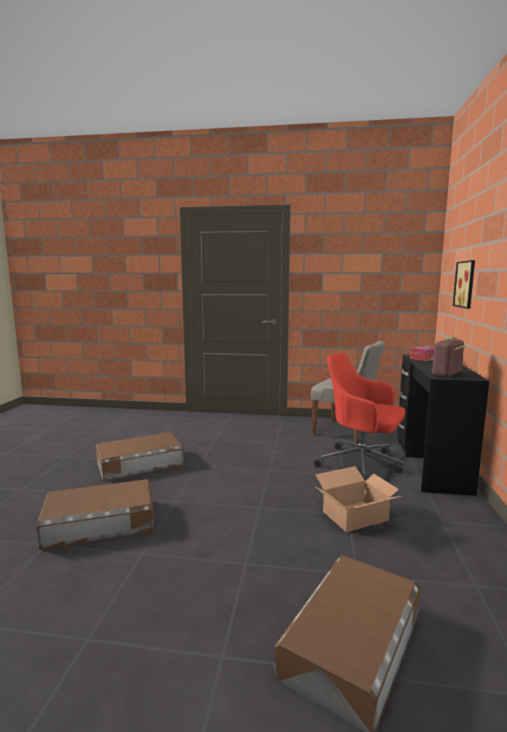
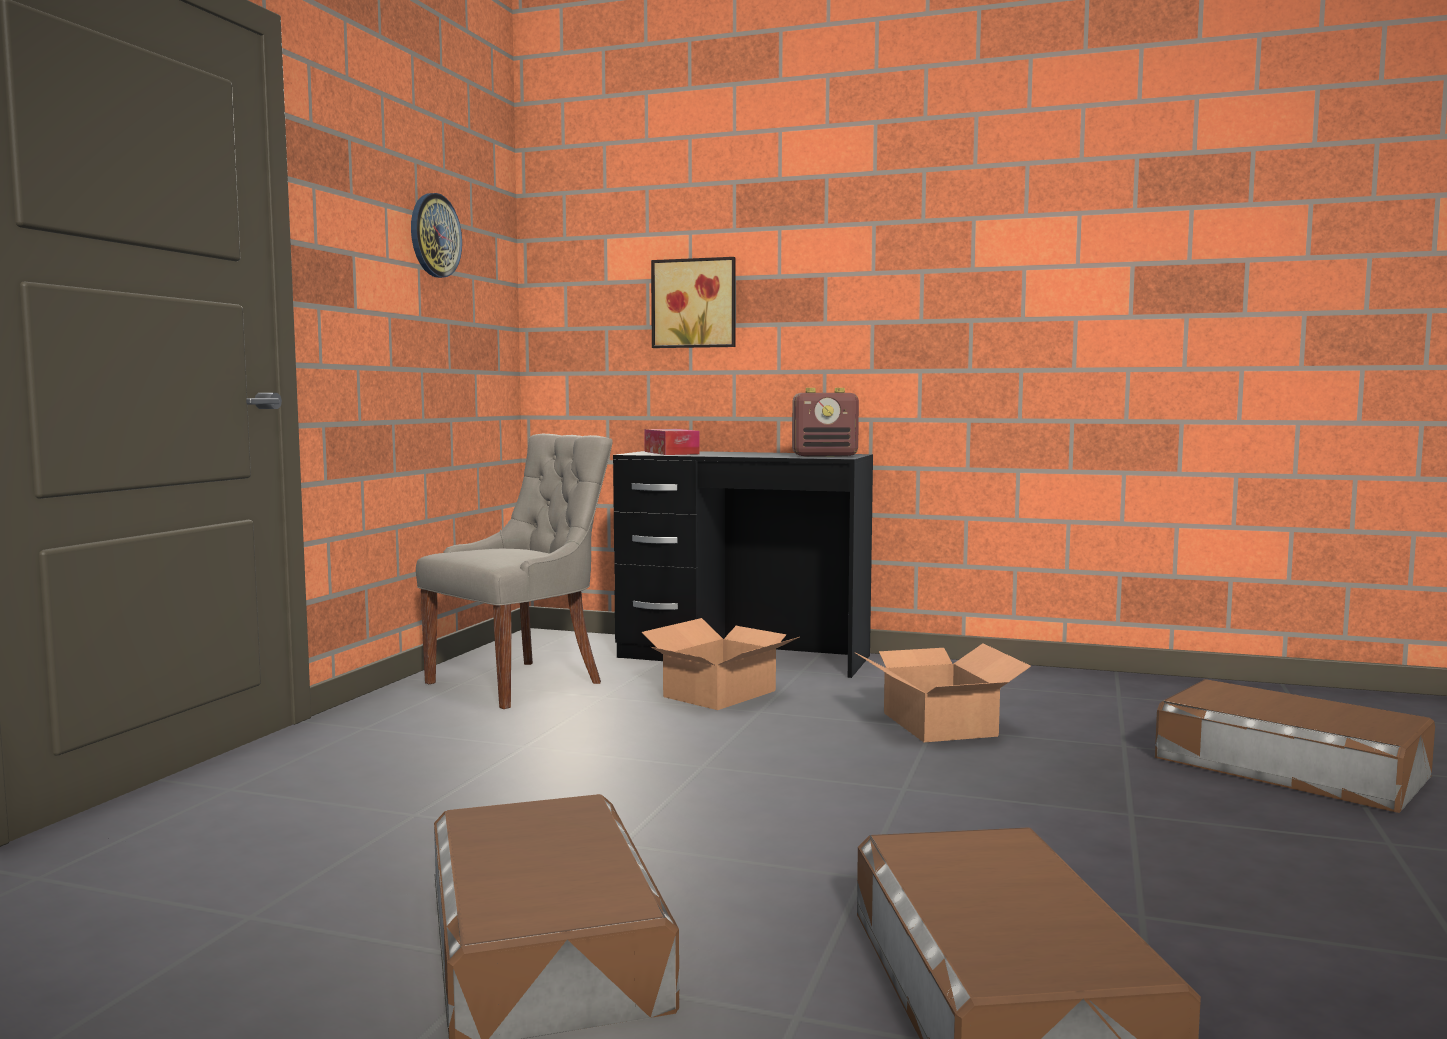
camera: 80 degrees left, 5 degrees down
(362, 464) = (718, 694): red office chair -> cardboard box
(371, 260) = (434, 235): none -> wall clock
(446, 374) = (825, 456): radio -> radio turned 60 degrees counterclockwise

